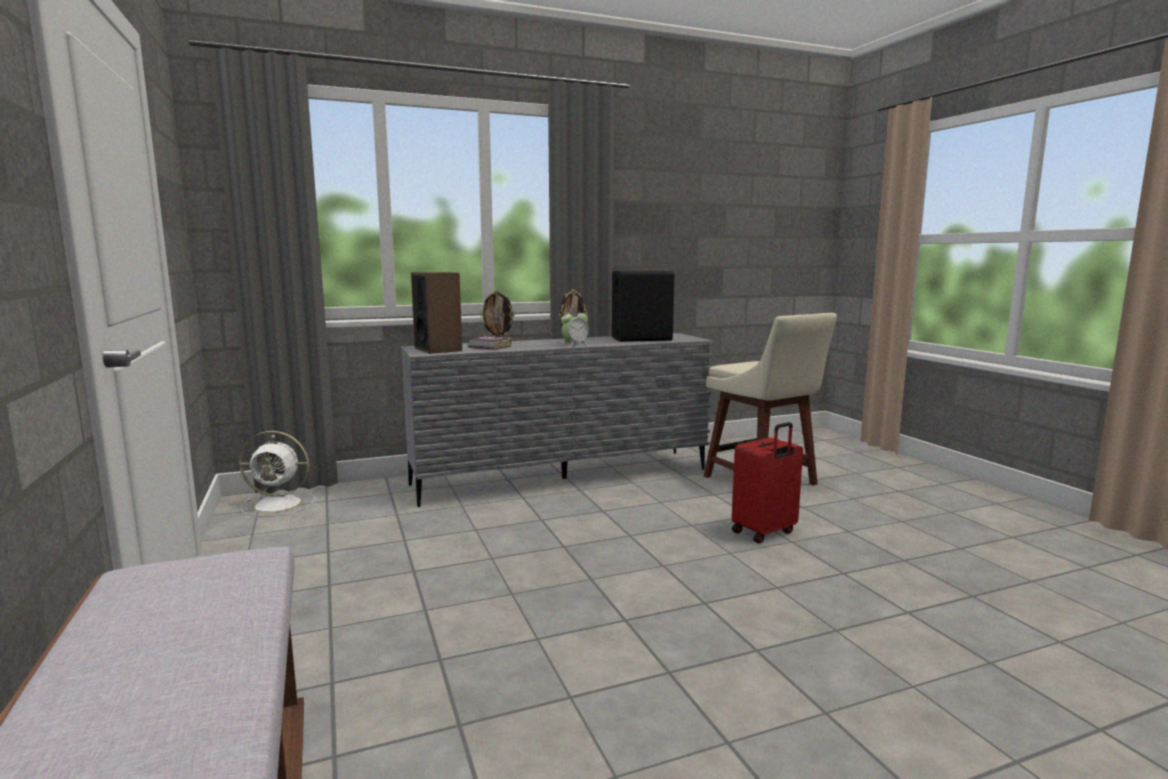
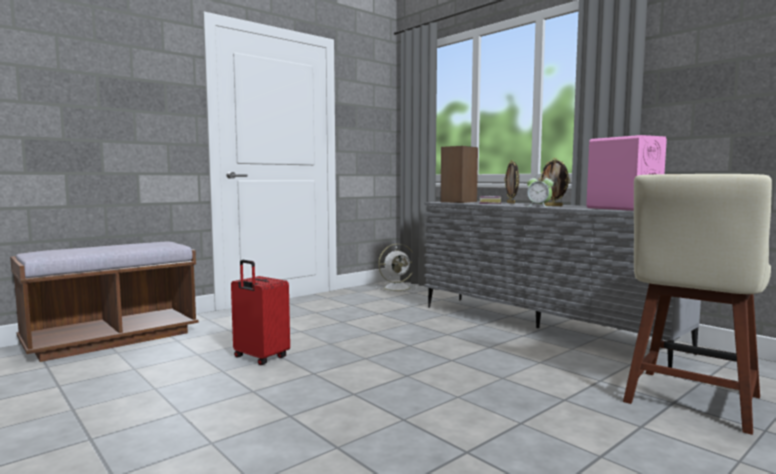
camera: 70 degrees right, 5 degrees down
(280, 504) = (398, 288): white fan -> white fan turned 90 degrees counterclockwise
(641, 339) = (622, 209): black speaker -> pink speaker
(764, 532) = (527, 409): red suitcase -> red suitcase (260, 358)

